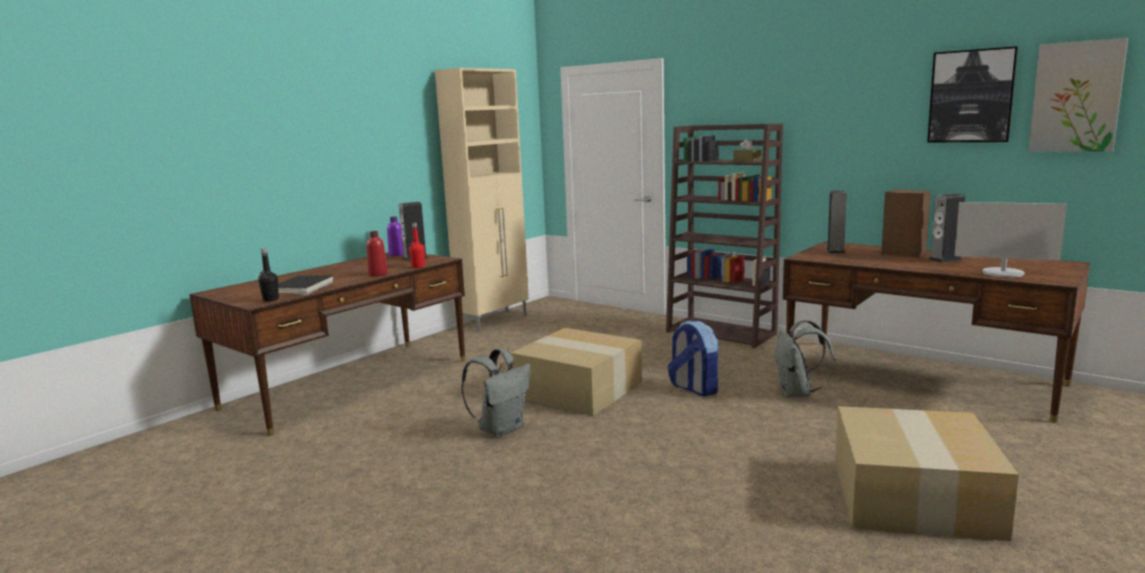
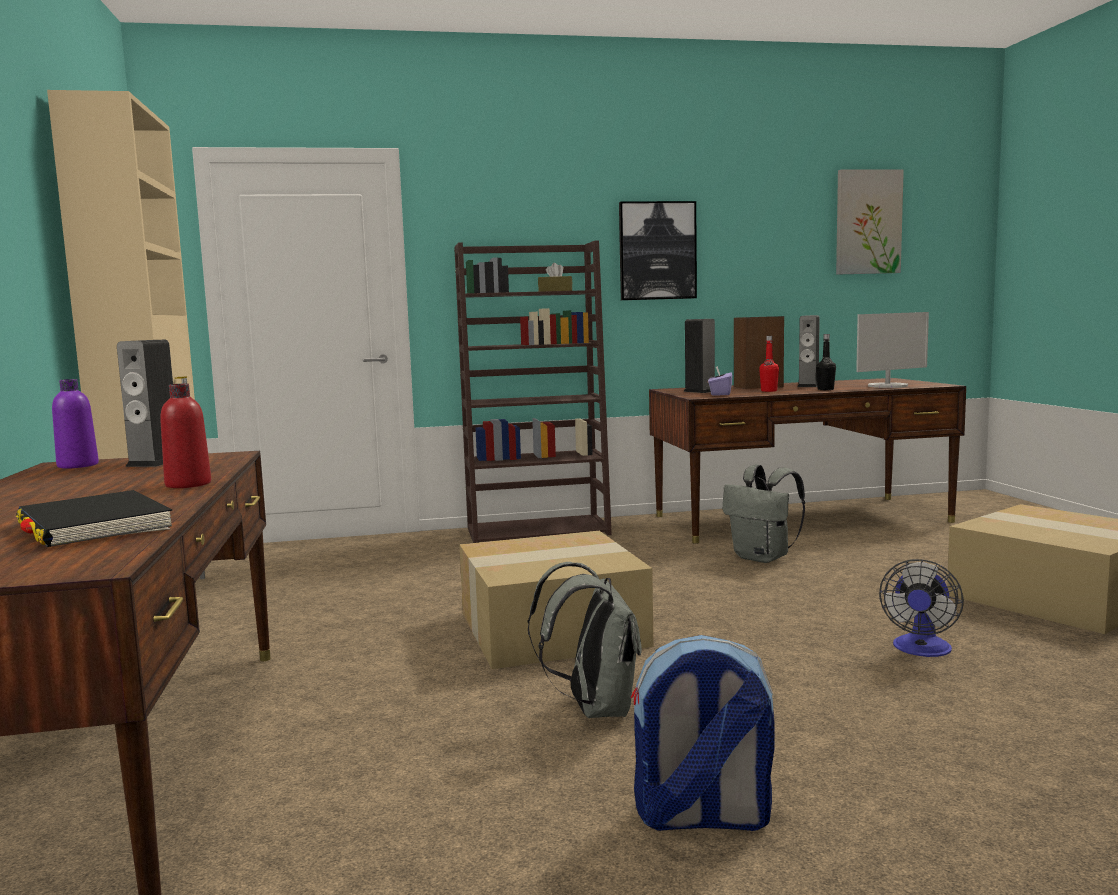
camera: 50 degrees left, 5 degrees down
(270, 299) = (104, 553): black bottle -> black bottle (825, 389)
(418, 266) = (226, 466): red bottle -> red bottle (769, 391)
(693, 388) = (668, 584): backpack -> backpack (702, 817)
(705, 477) = (921, 650): none -> fan
(829, 257) = (720, 394): none -> purple tissue box
(971, 96) = (784, 218): picture -> picture (657, 251)

